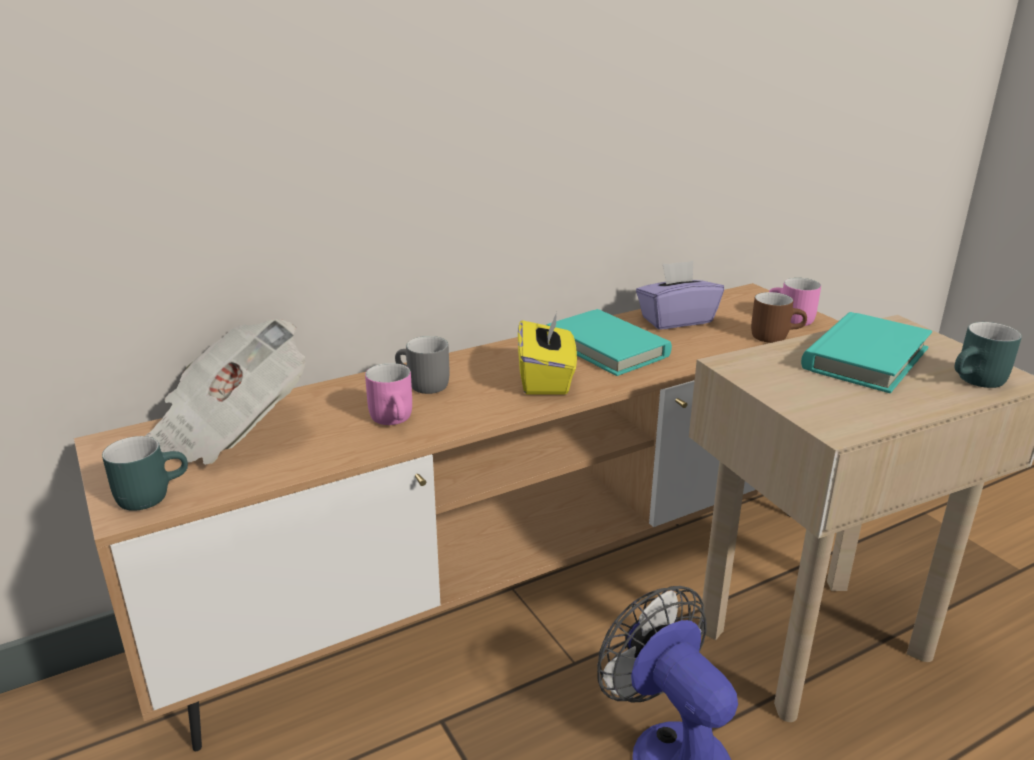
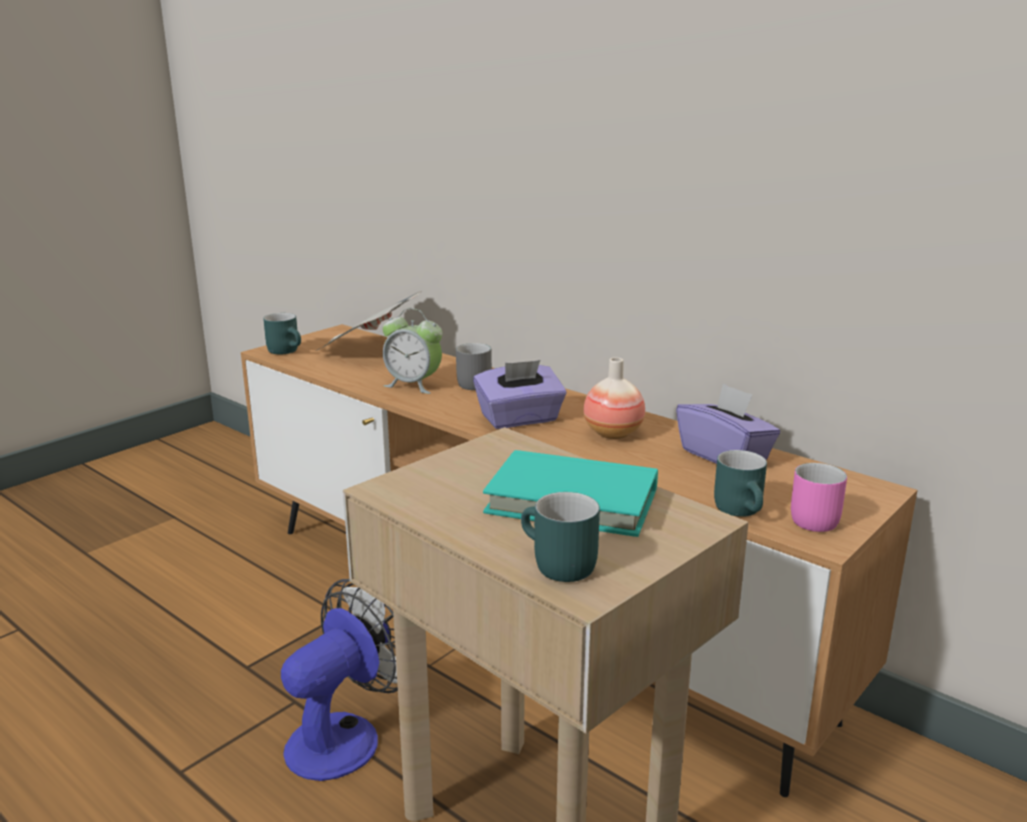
camera: 70 degrees right, 5 degrees down
(396, 419) = (413, 385): pink mug -> alarm clock
(546, 379) = (520, 419): yellow tissue box -> purple tissue box
(607, 348) = (613, 433): turquoise book -> vase
(774, 336) = (743, 510): brown mug -> turquoise mug

